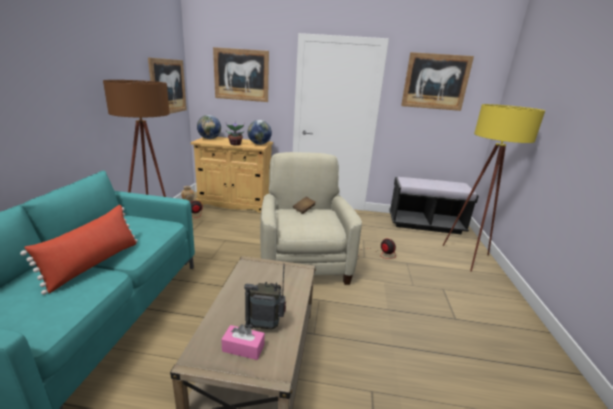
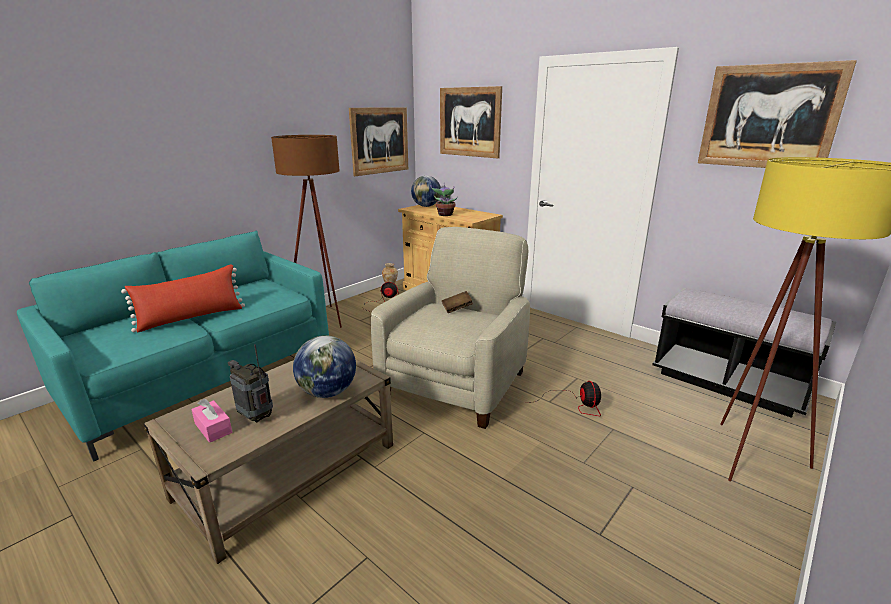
camera: 35 degrees right, 0 degrees up
(259, 144) = (476, 217): globe -> globe (327, 392)

